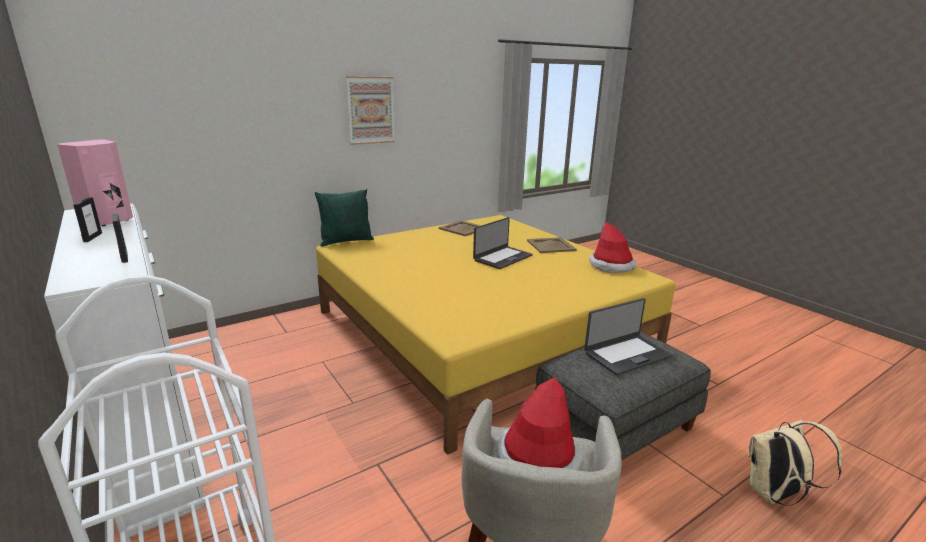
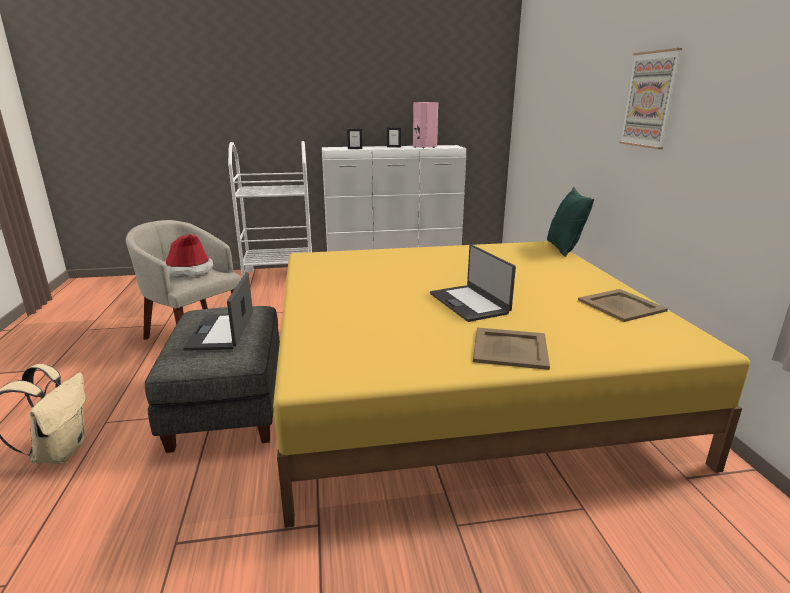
camera: 115 degrees right, 0 degrees up
(611, 266) = (382, 367): hat -> none

